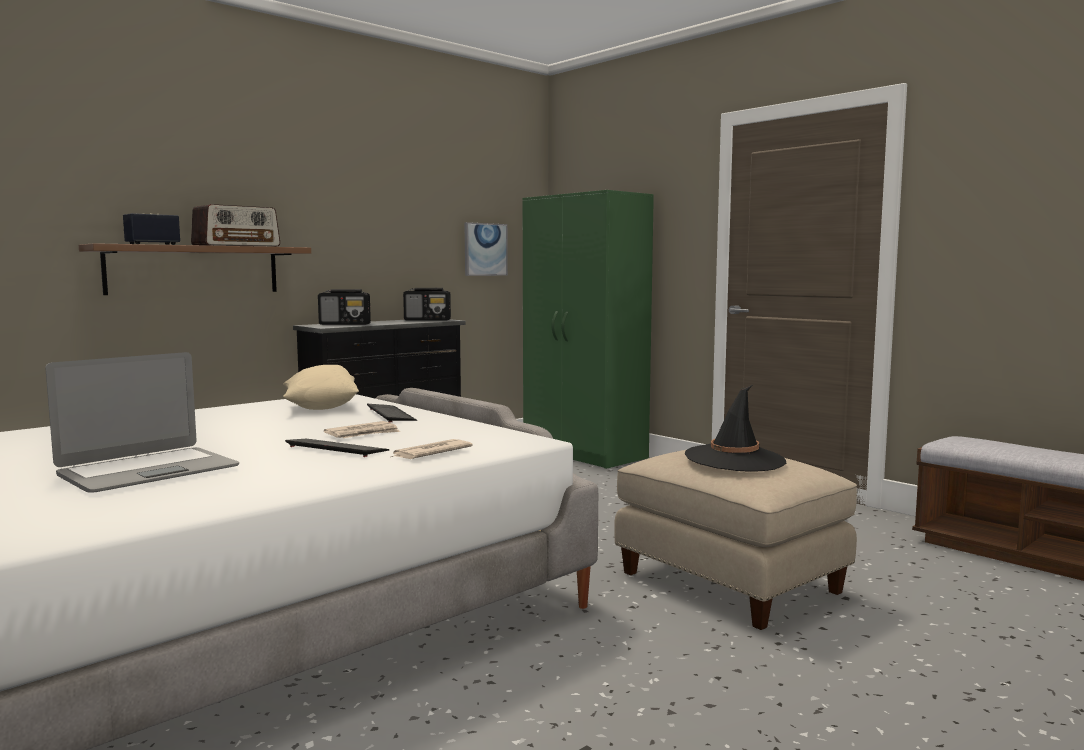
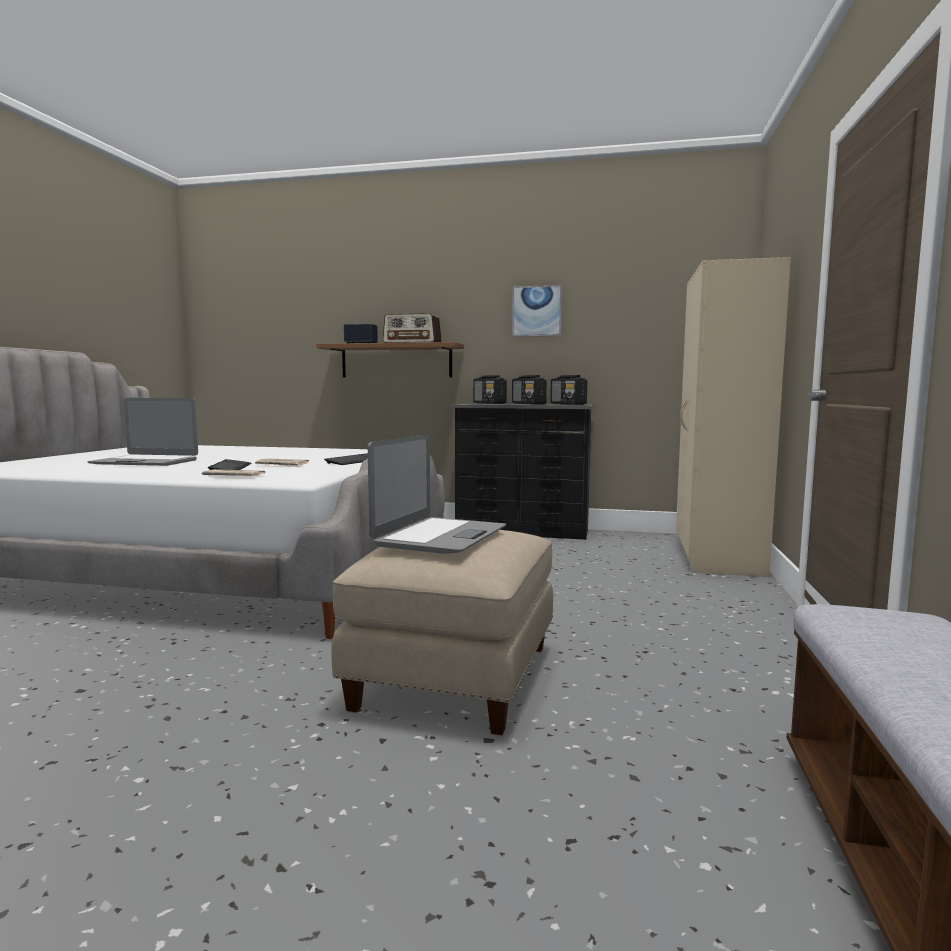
camera: 55 degrees right, 0 degrees up
(321, 408) = (357, 454): beige pillow -> none
(388, 322) = (528, 403): none -> radio
(485, 249) = (661, 340): picture -> picture (536, 311)
(585, 453) = (716, 557): green wardrobe -> beige wardrobe
(734, 459) = (440, 537): black hat -> laptop

